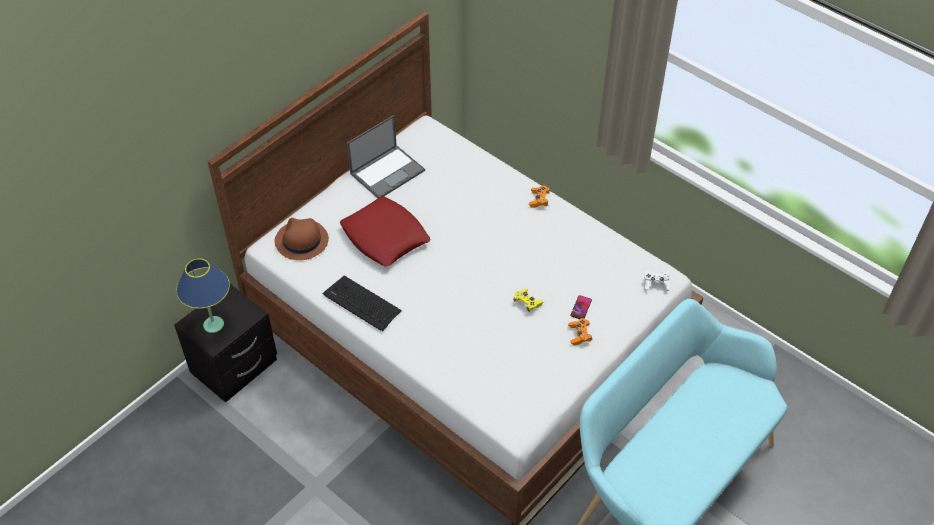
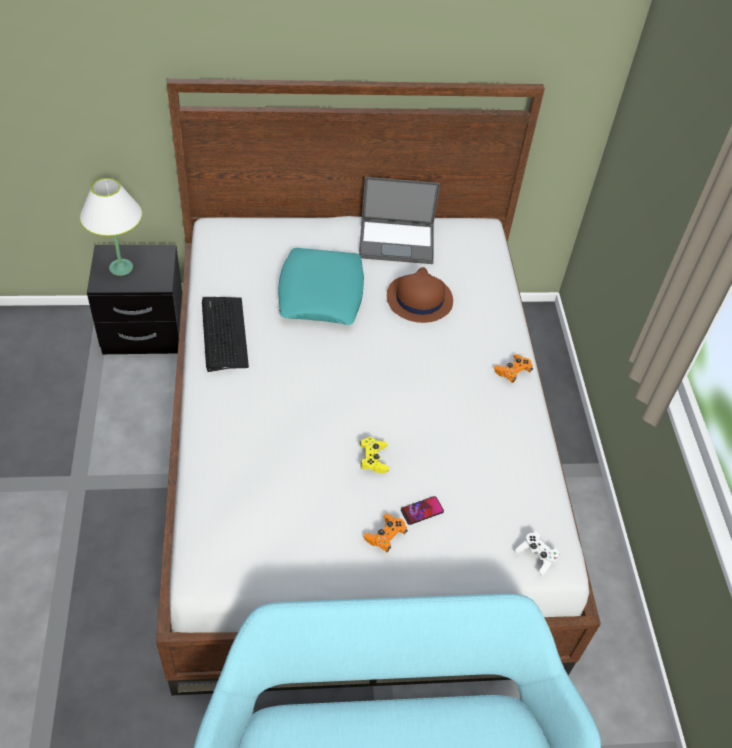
camera: 40 degrees right, 0 degrees up
(213, 324) = (121, 267): blue table lamp -> white table lamp
(301, 241) = (246, 242): brown hat -> brown hat (419, 299)
(385, 237) = (321, 293): red pillow -> turquoise pillow

